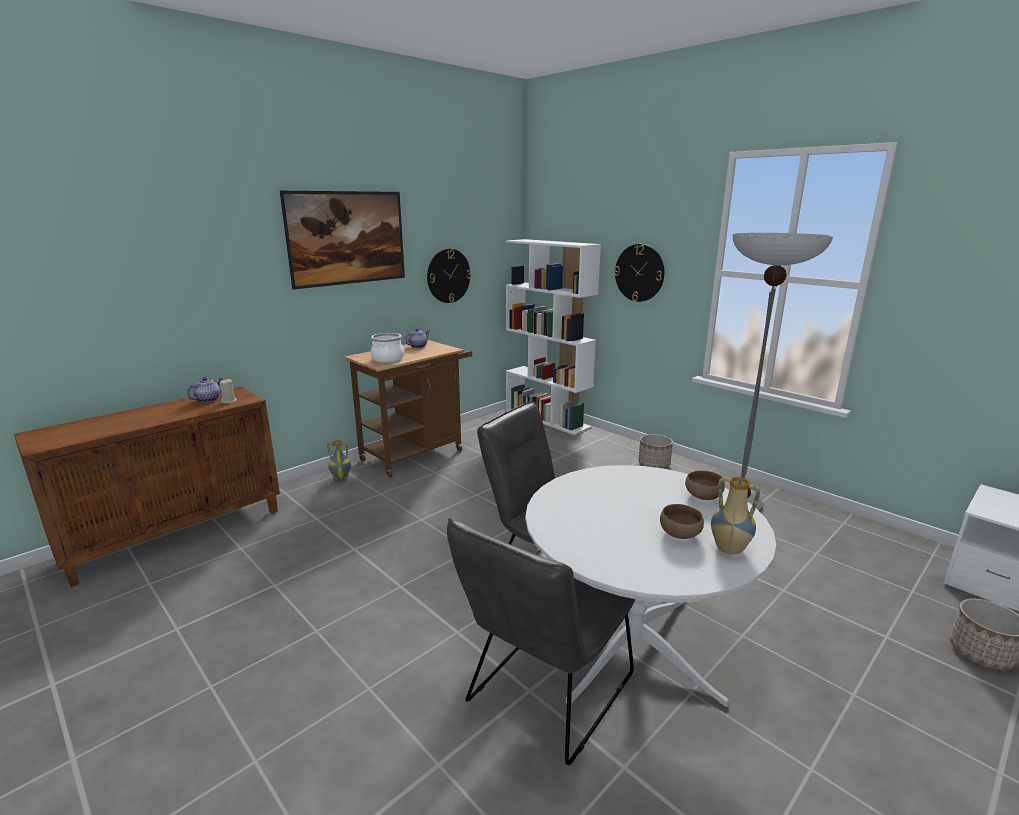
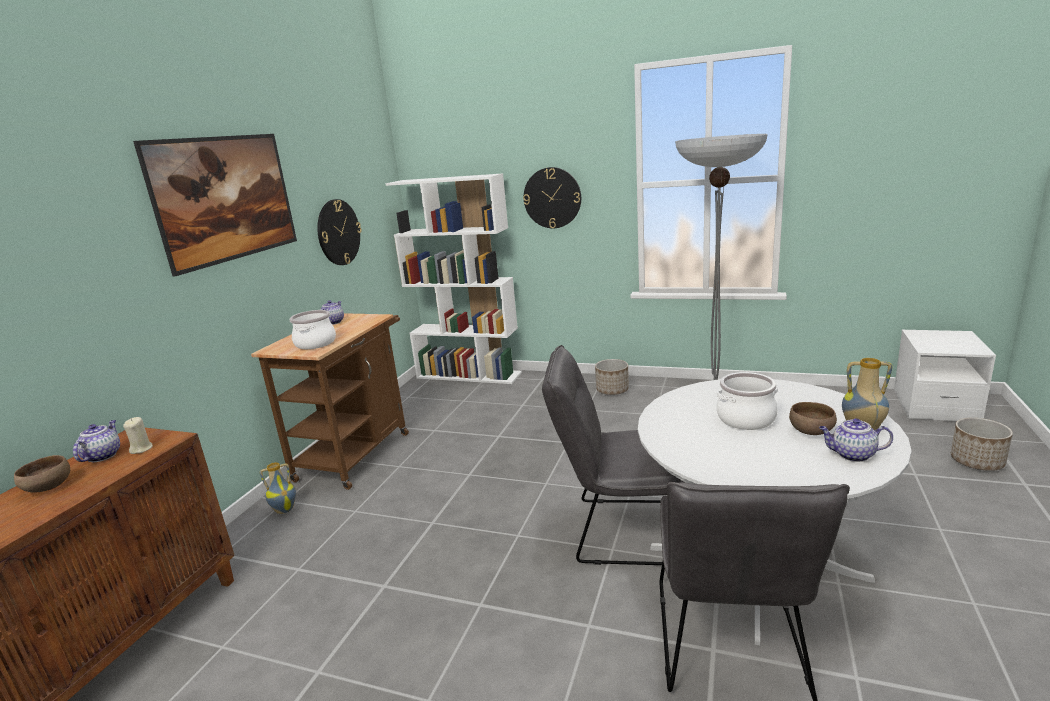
camera: 25 degrees left, 0 degrees up
(638, 506) = (745, 419): none -> cooking pot
(687, 564) = (852, 455): none -> teapot
(702, 497) = (782, 393): brown bowl -> brown bowl (47, 488)

